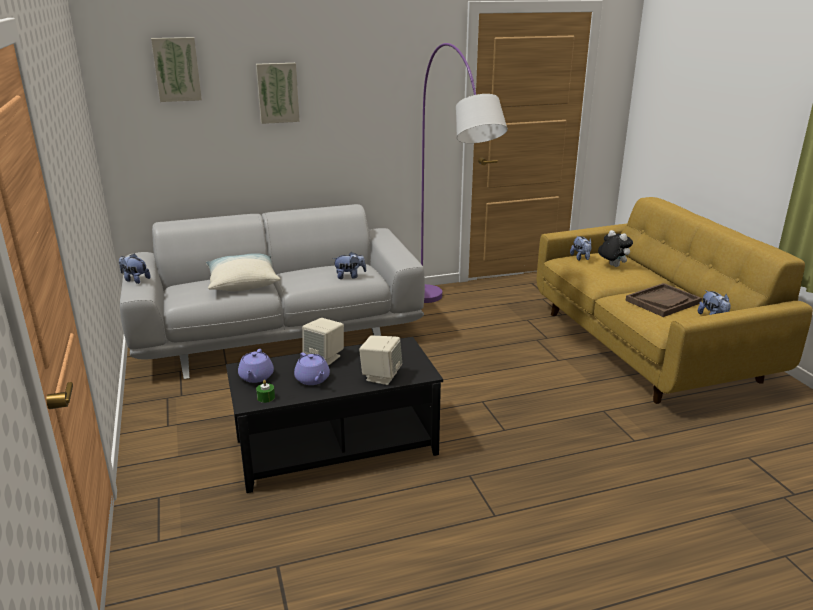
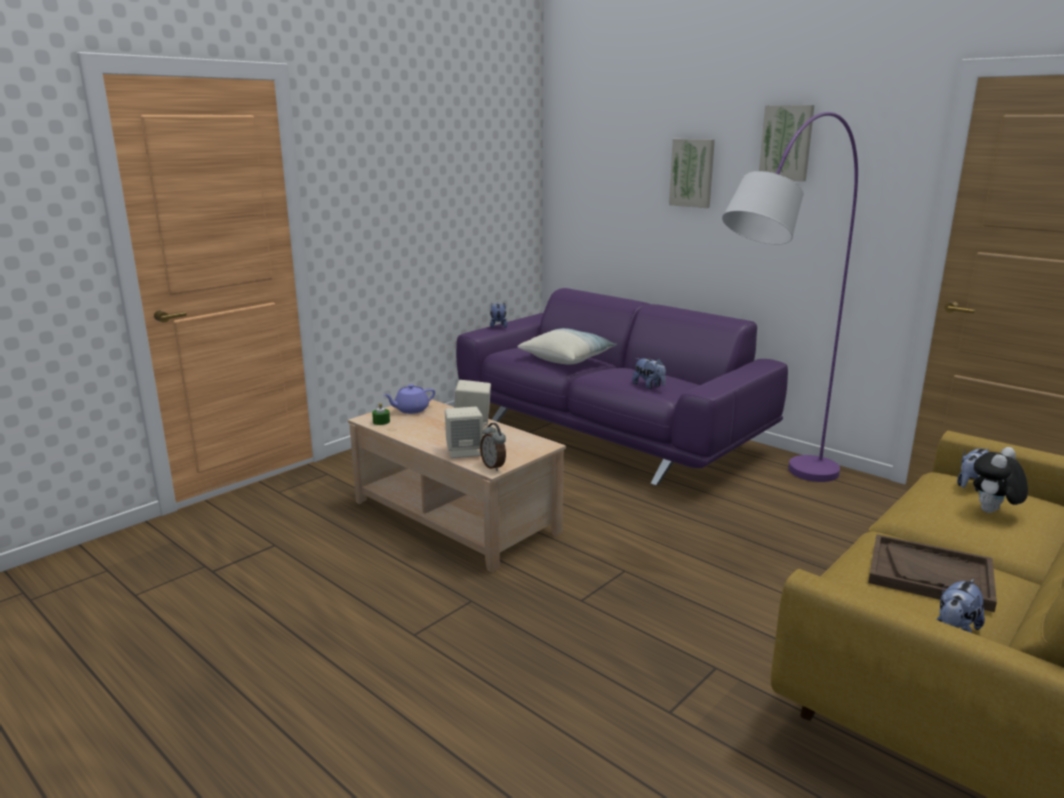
camera: 60 degrees right, 5 degrees down
(176, 69) = (608, 140): picture -> picture (787, 143)
(279, 333) = (610, 432): grey sofa -> purple sofa
(312, 379) = (428, 428): purple teapot -> none
(336, 445) = (457, 516): black coffee table -> beige coffee table
(423, 372) = (494, 466): none -> alarm clock
(612, 266) = (992, 512): plush toy -> plush toy turned 150 degrees counterclockwise

